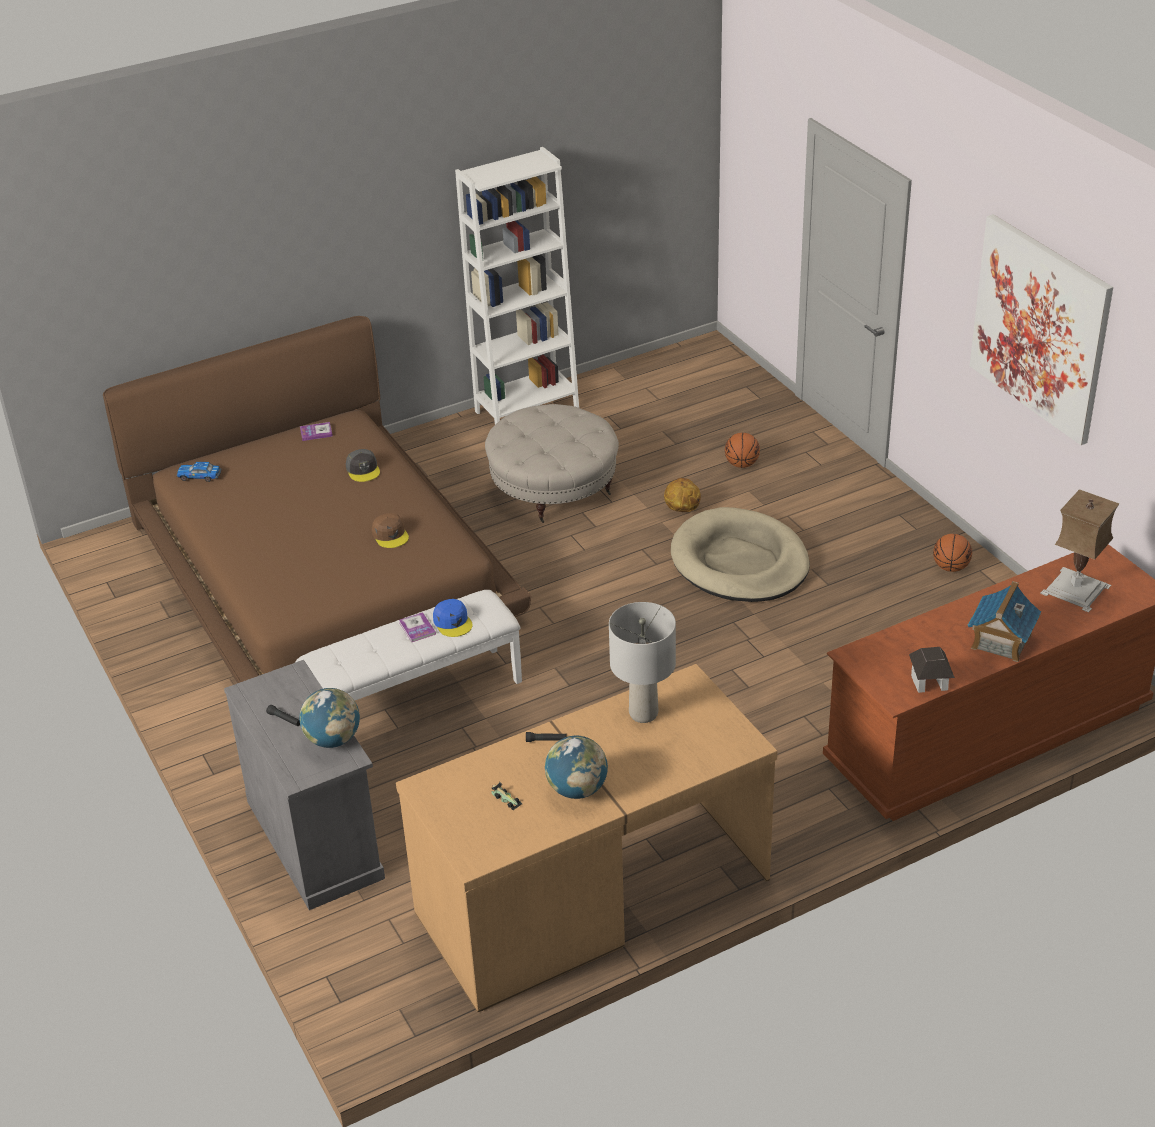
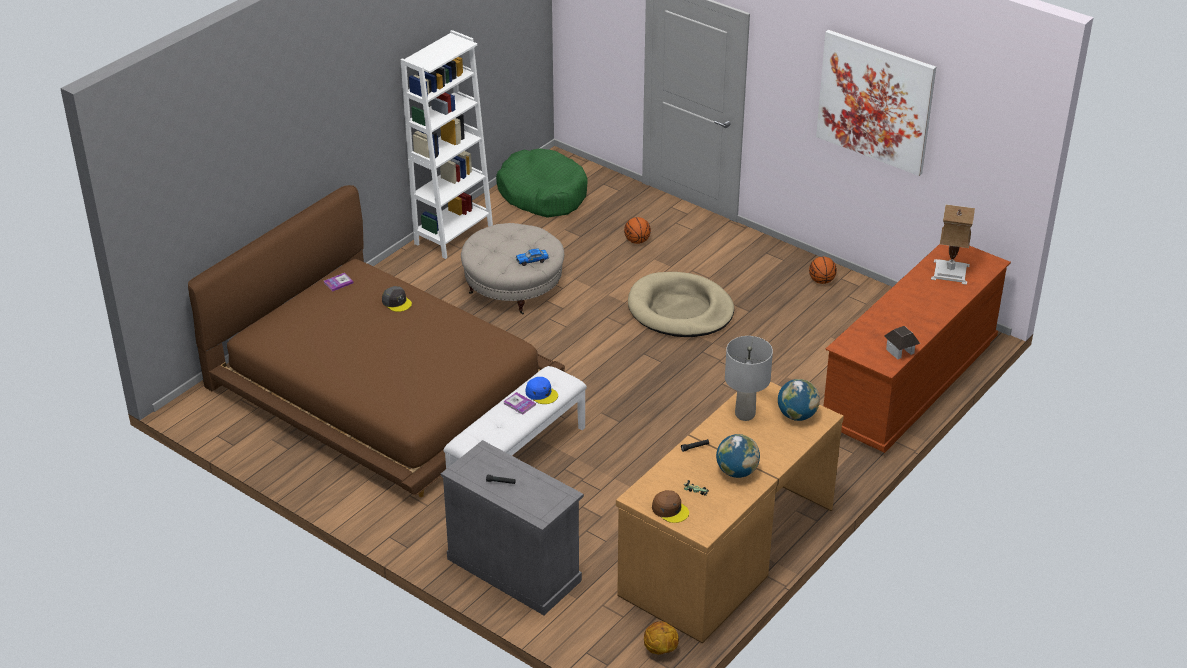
camera: 25 degrees left, 0 degrees up
(200, 476) = (272, 335): toy car -> toy car (532, 260)
(333, 739) = (545, 486): globe -> globe (797, 415)
(390, 535) = (453, 344): brown cap -> brown cap (670, 510)
(664, 384) = (543, 194): none -> green dog bed
(682, 509) = (616, 282): basketball -> basketball (660, 650)
(1000, 641) = (926, 315): toy house -> none

